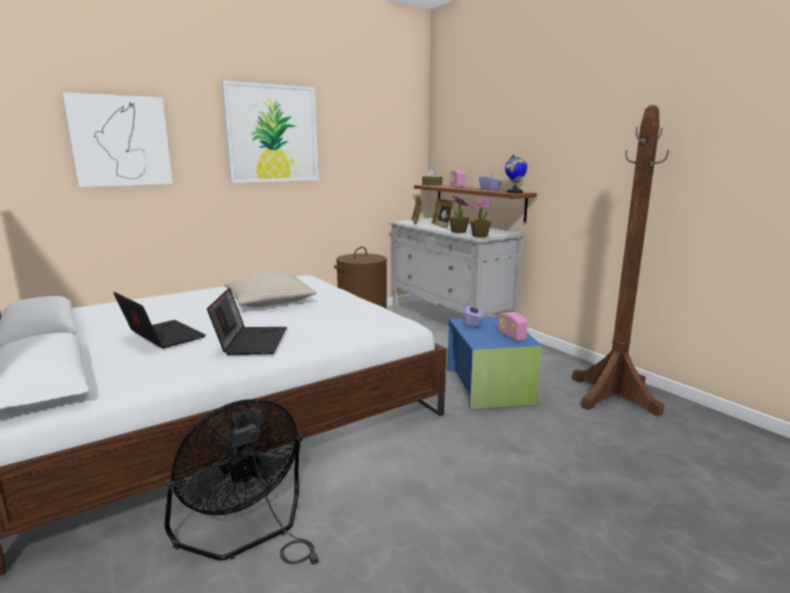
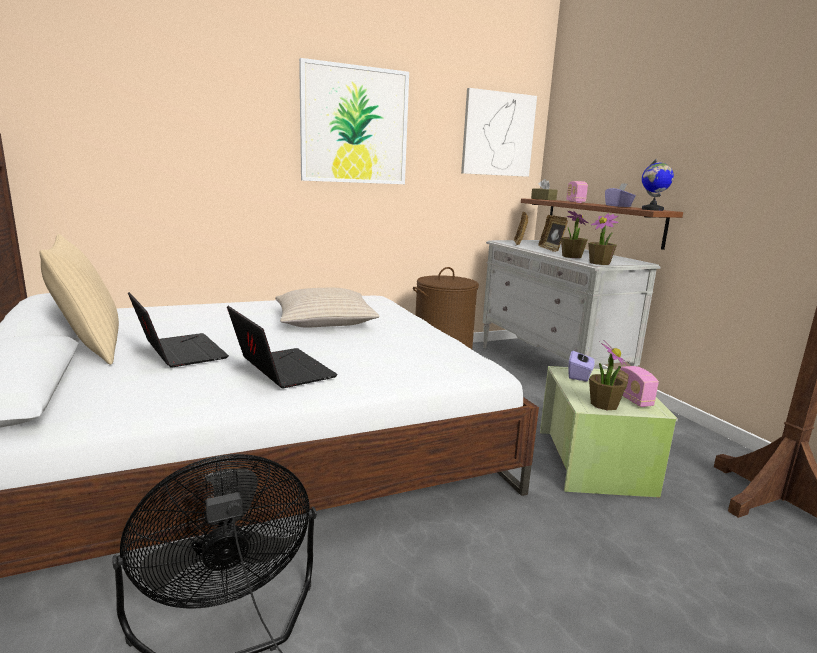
camera: 10 degrees right, 0 degrees up
(84, 341) = (90, 349): none -> beige pillow
(120, 141) = (179, 123): picture -> picture (498, 134)
(251, 341) = (280, 370): laptop -> laptop turned 45 degrees counterclockwise
(490, 385) = (595, 461): blue storage box -> green storage box
(491, 342) = (604, 404): none -> potted plant

